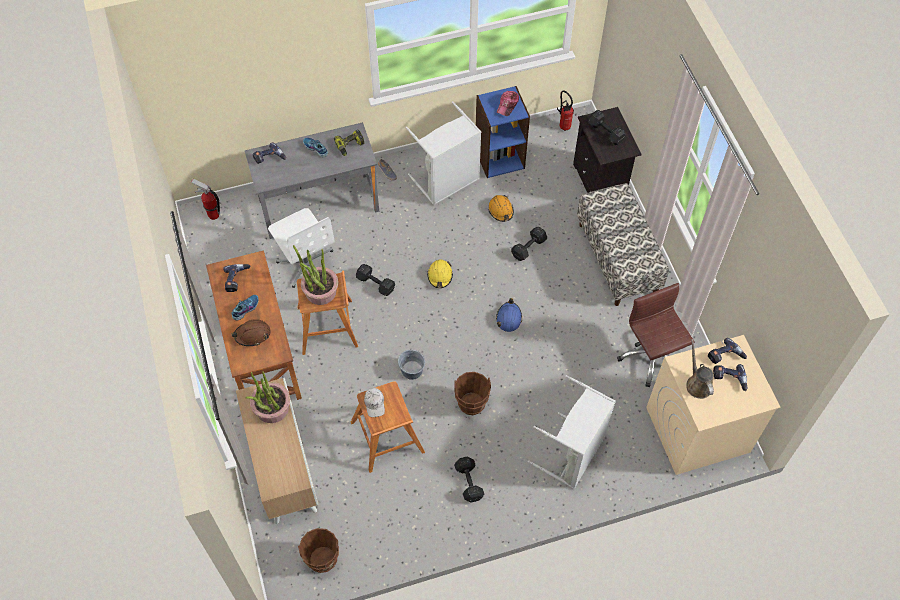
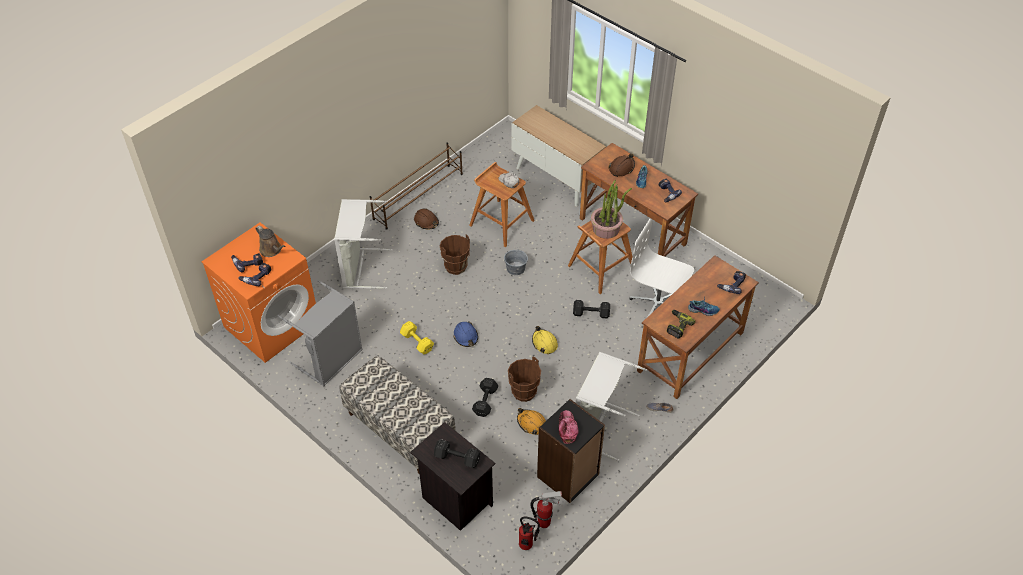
camera: 150 degrees right, 10 degrees down
(213, 215) = (765, 304): fire extinguisher -> fire extinguisher (544, 523)
(272, 408) = (573, 147): potted plant -> none
(319, 205) = (691, 352): grey desk -> brown desk
(322, 559) = (493, 149): brown bucket -> brown bucket (524, 392)
(456, 528) = (419, 196): none -> brown shoe rack
(468, 483) = (426, 222): black dumbbell -> brown hard hat
(499, 158) = (568, 476): blue bookcase -> black bookcase
(558, 336) = (417, 341): none -> yellow dumbbell
(651, 356) = (331, 360): brown office chair -> grey laundry basket
(697, 430) = (272, 324): beige washing machine -> orange washing machine

